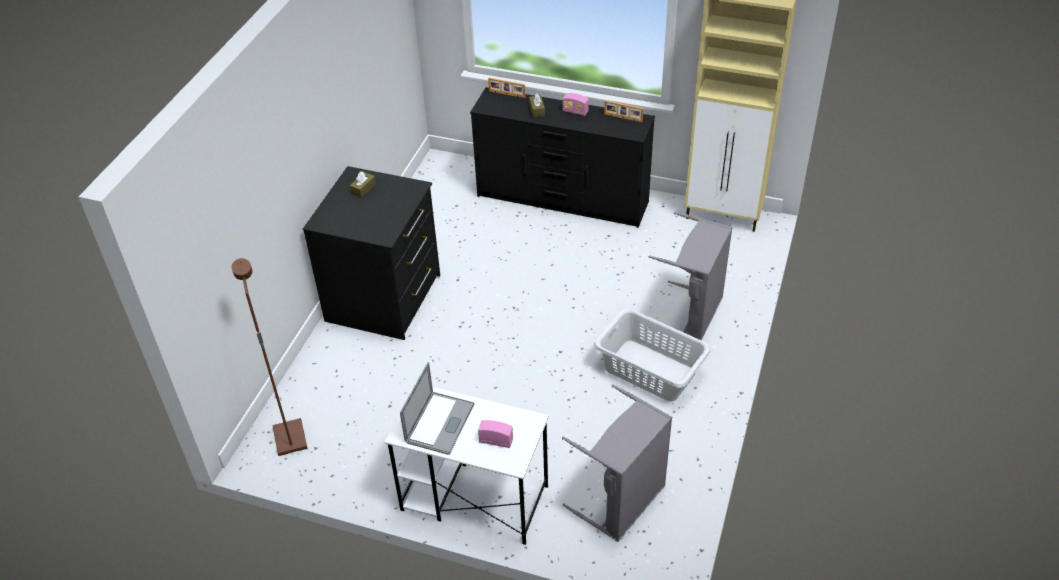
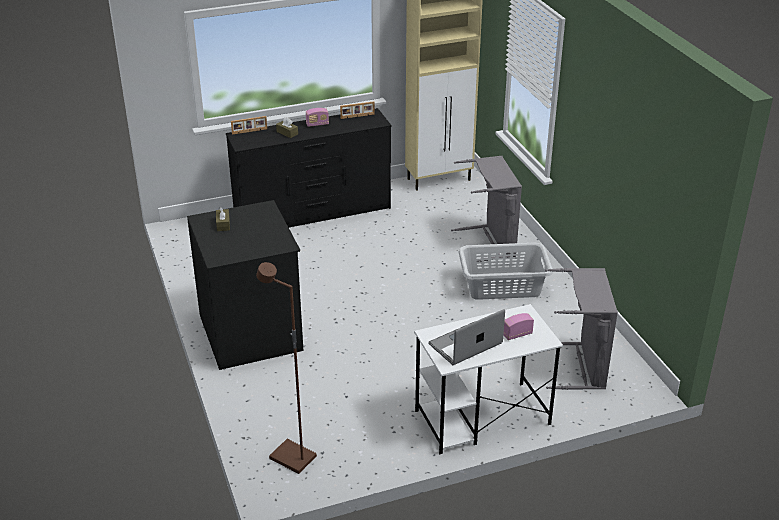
camera: 40 degrees left, 10 degrees down
(440, 423) = (465, 344): laptop -> laptop turned 105 degrees counterclockwise

